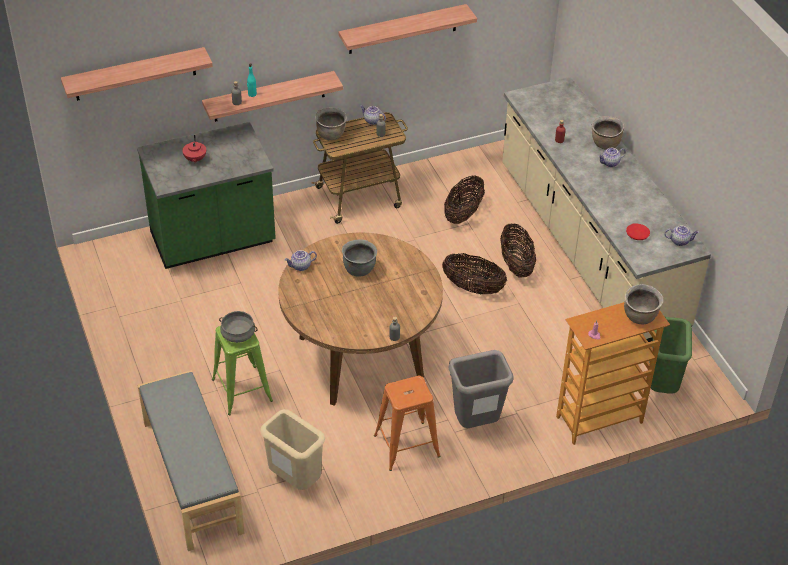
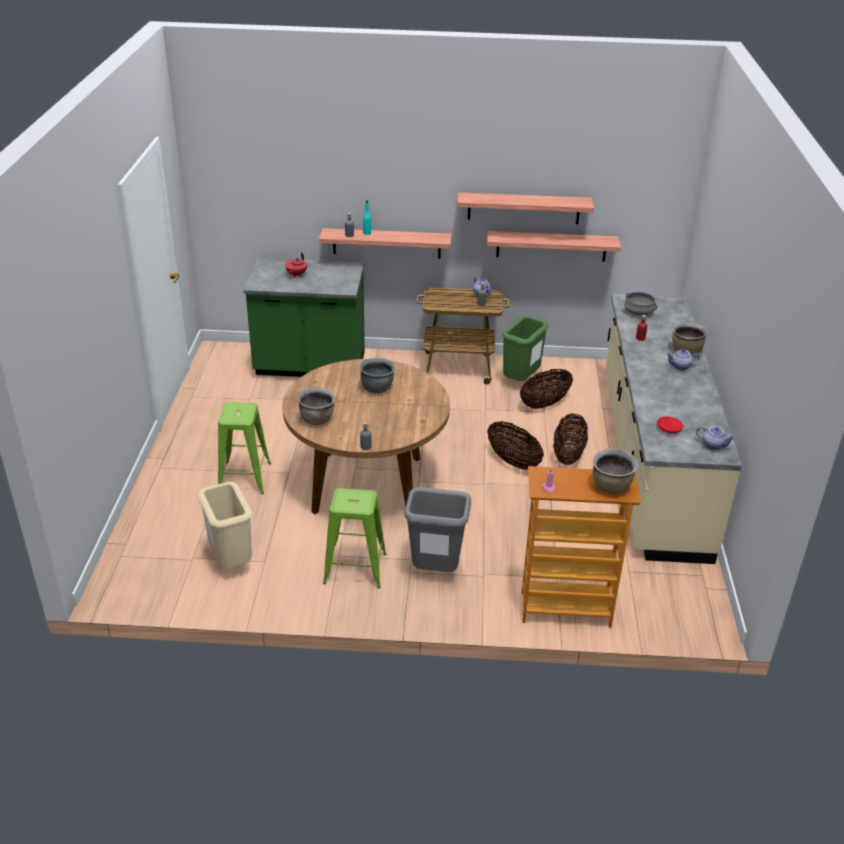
camera: 25 degrees right, 10 degrees down
(135, 74) = (262, 184): shelf -> shelf (551, 246)
(191, 477) = (146, 529): grey bench -> none
(238, 334) = (239, 412): grey cooking pot -> grey cooking pot (638, 312)
(301, 266) = (327, 372): teapot -> none
(331, 135) = (436, 294): brown cooking pot -> brown cooking pot (317, 419)
(407, 446) = (355, 568): orange stool -> green stool
(662, 385) = (655, 601): green trash can -> green trash can (521, 381)

